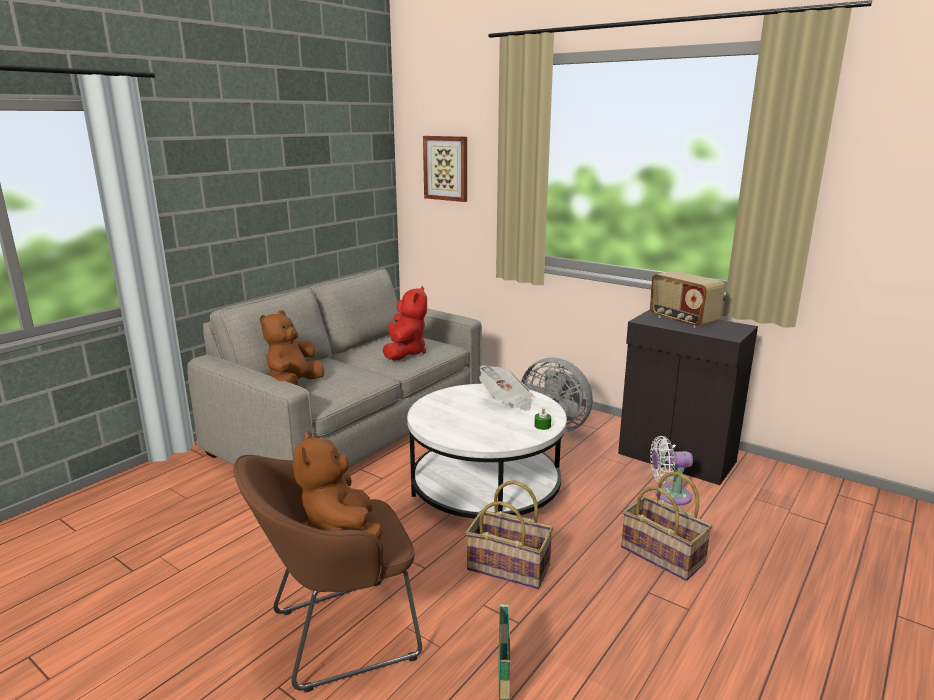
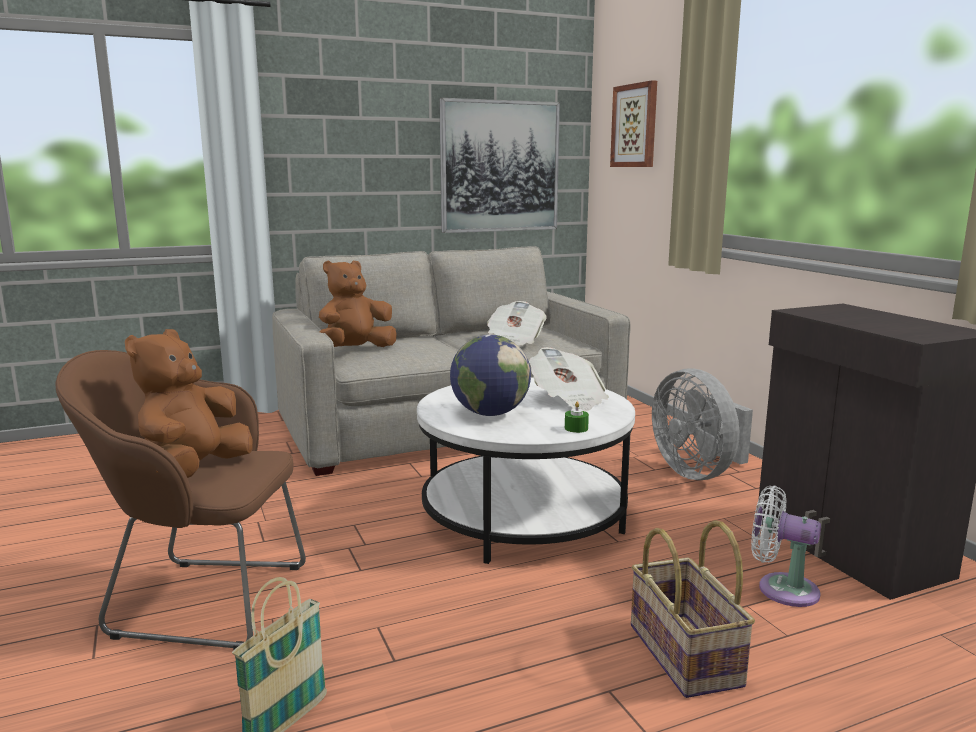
camera: 30 degrees right, 5 degrees down
(338, 202) = (499, 166): none -> picture
(405, 353) = (514, 341): red plush toy -> newspaper
(474, 427) = (490, 413): none -> globe
(509, 566) = (455, 599): basket -> none
(682, 320) = (866, 317): radio -> none

